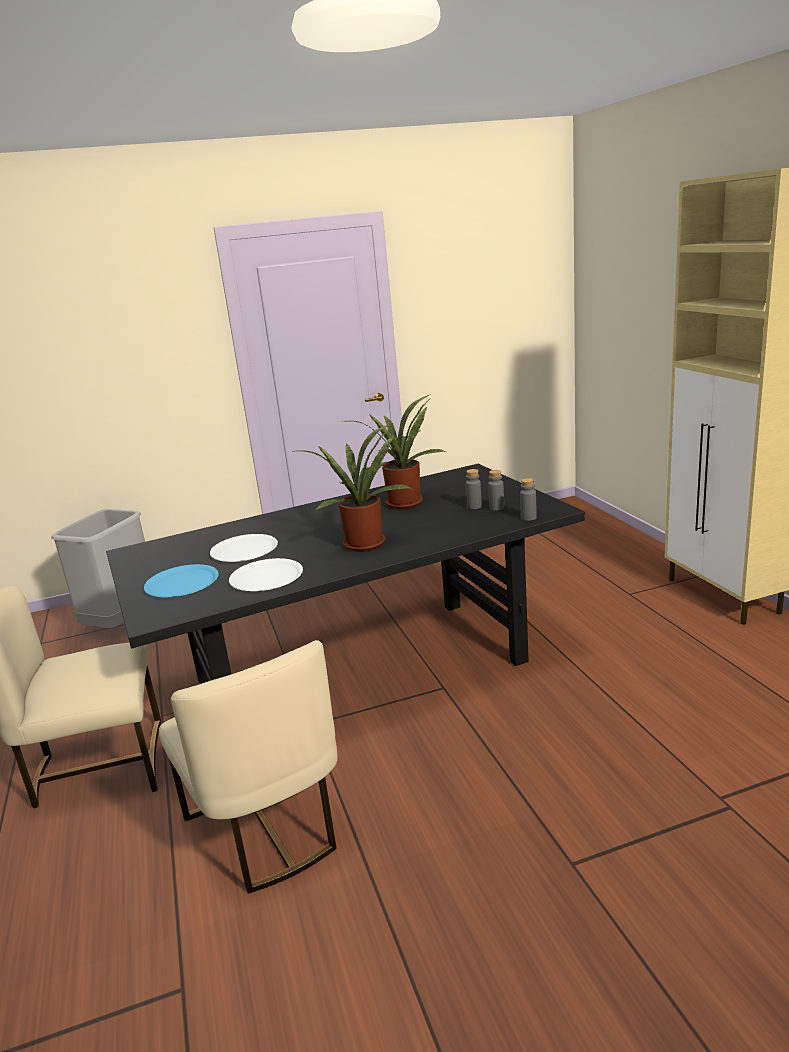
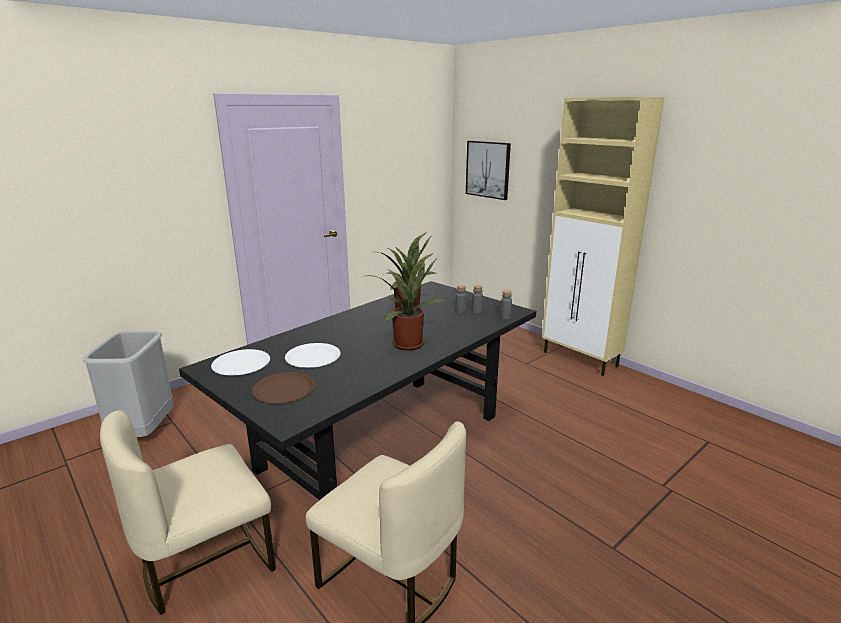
camera: 25 degrees left, 0 degrees up
(182, 583) = (284, 389): blue plate -> brown plate
(266, 577) = (355, 376): white plate -> white plate (241, 363)
(614, 298) = (488, 169): none -> picture

